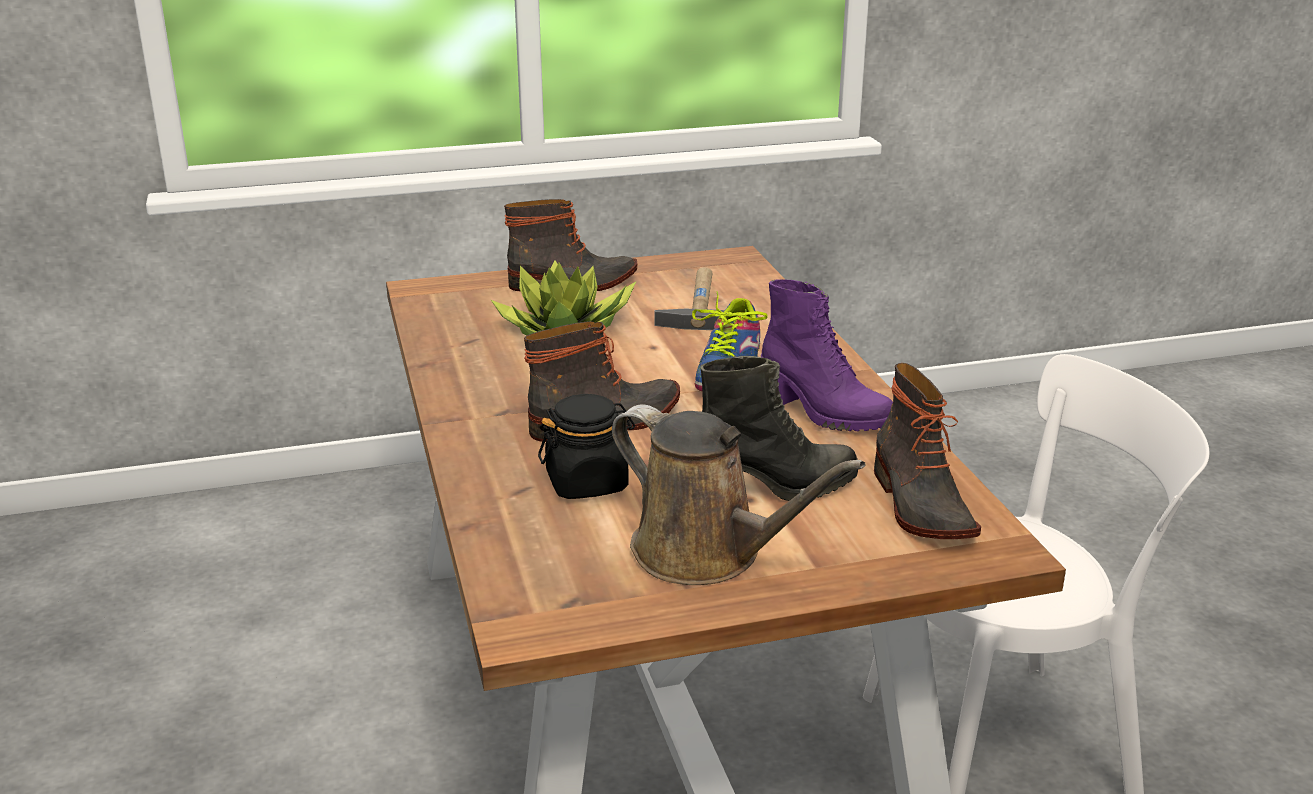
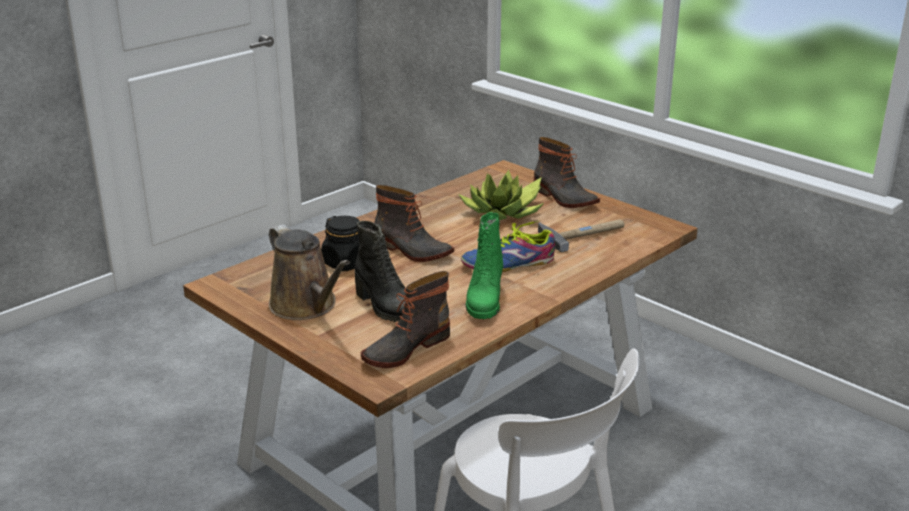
camera: 60 degrees right, 0 degrees up
(706, 554) = (306, 306): brown watering can -> brown watering can turned 45 degrees counterclockwise
(824, 413) = (484, 301): purple boot -> green boot

